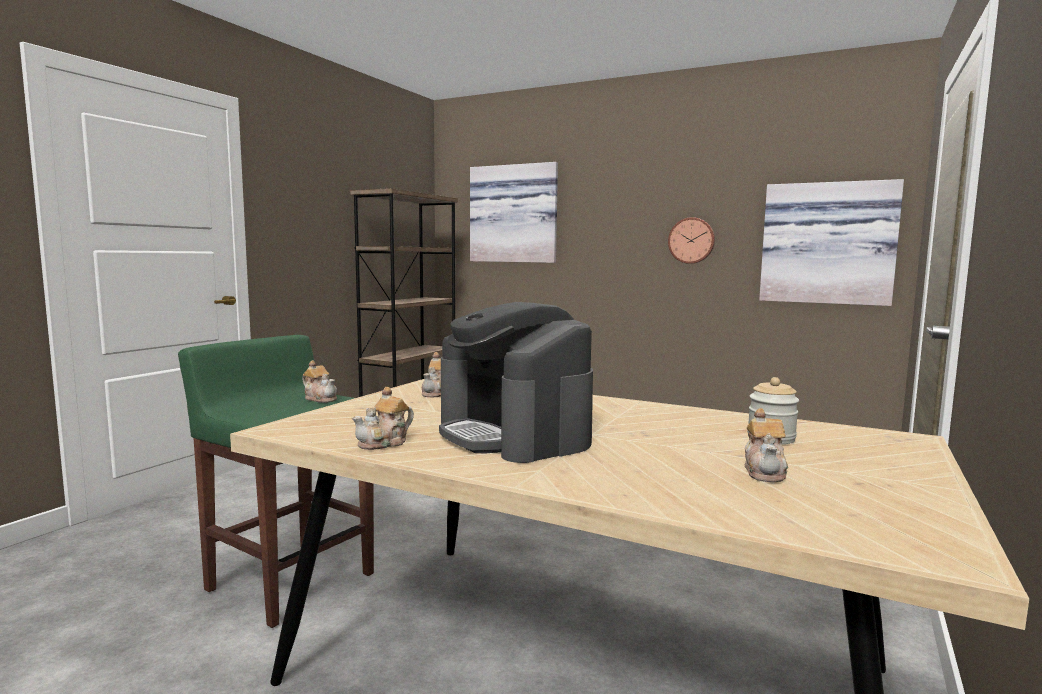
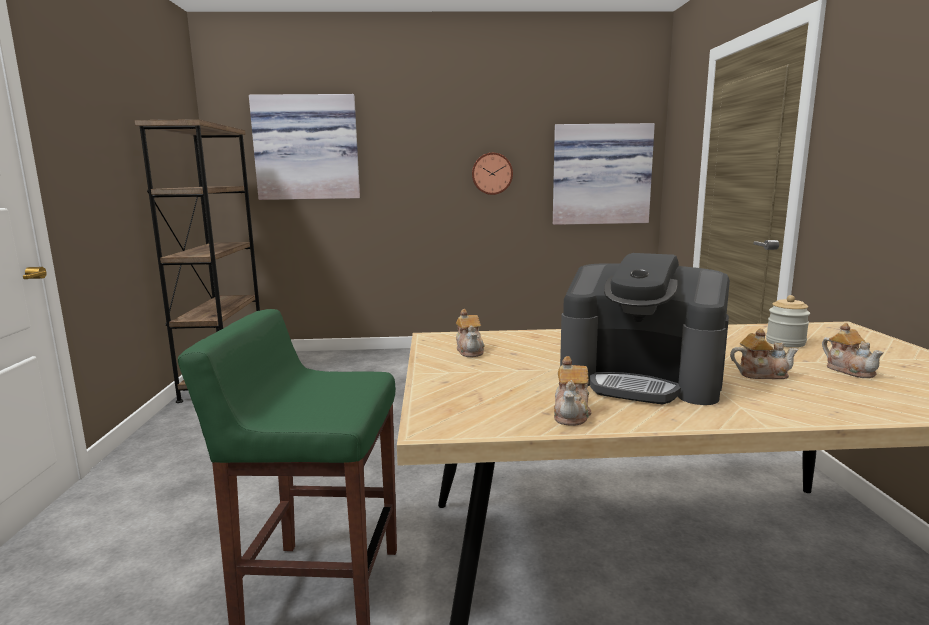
camera: 30 degrees left, 5 degrees up
(320, 398) = (336, 380): teapot -> teapot (761, 374)

